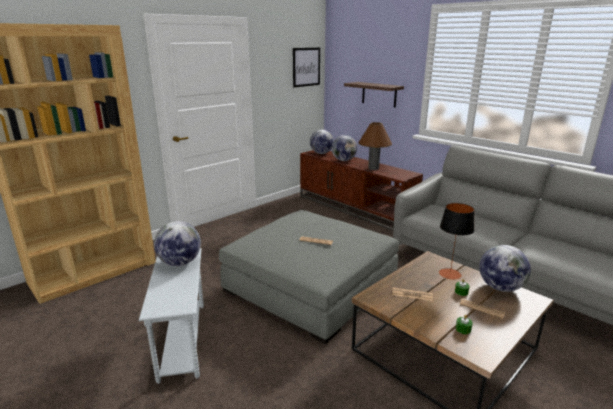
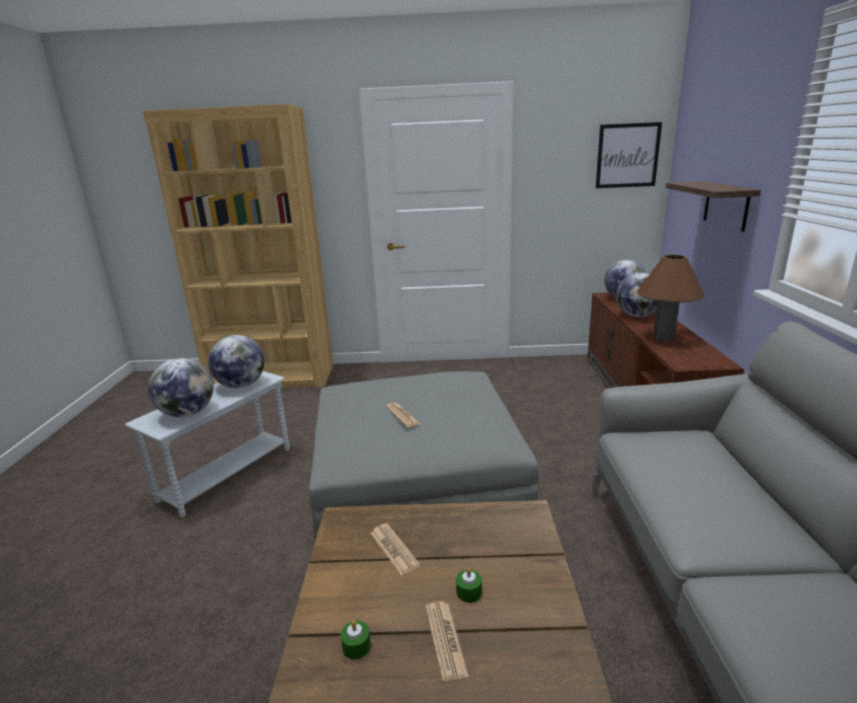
camera: 45 degrees right, 0 degrees up
(450, 274) = (509, 554): table lamp -> none
(500, 287) = (551, 630): globe -> globe (187, 413)

